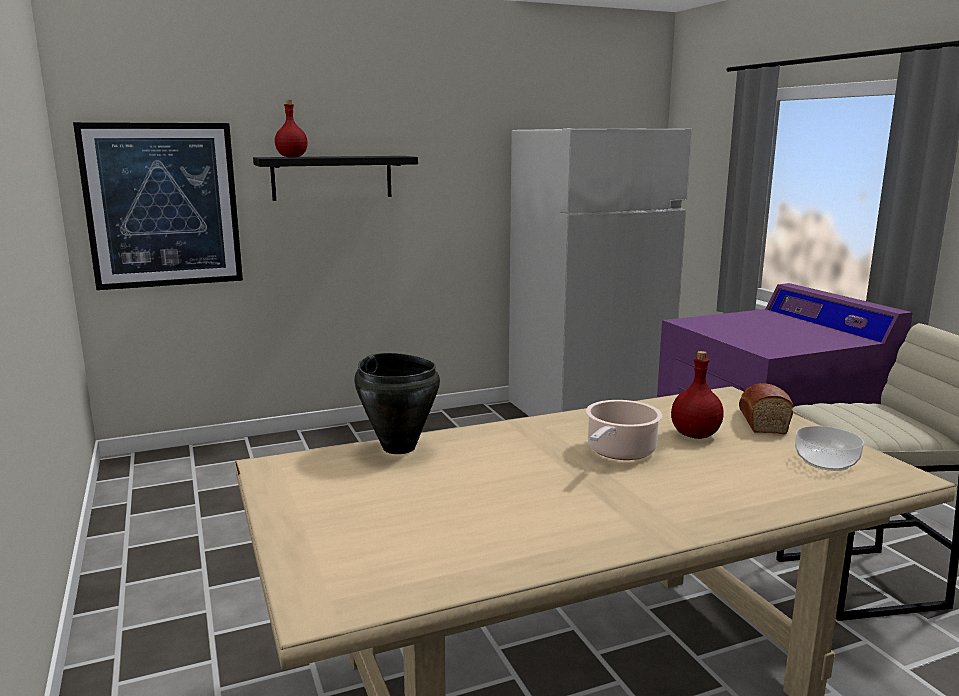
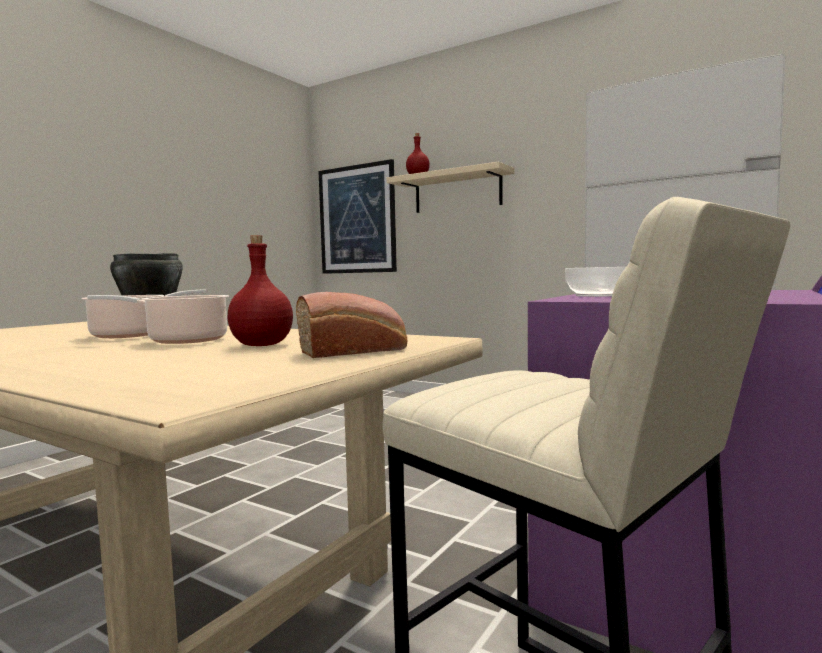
camera: 55 degrees right, 10 degrees down
(332, 177) = (457, 192): black shelf -> beige shelf
(527, 463) = (133, 335): none -> cooking pot
(826, 462) = (214, 373): bowl -> bowl (598, 295)

